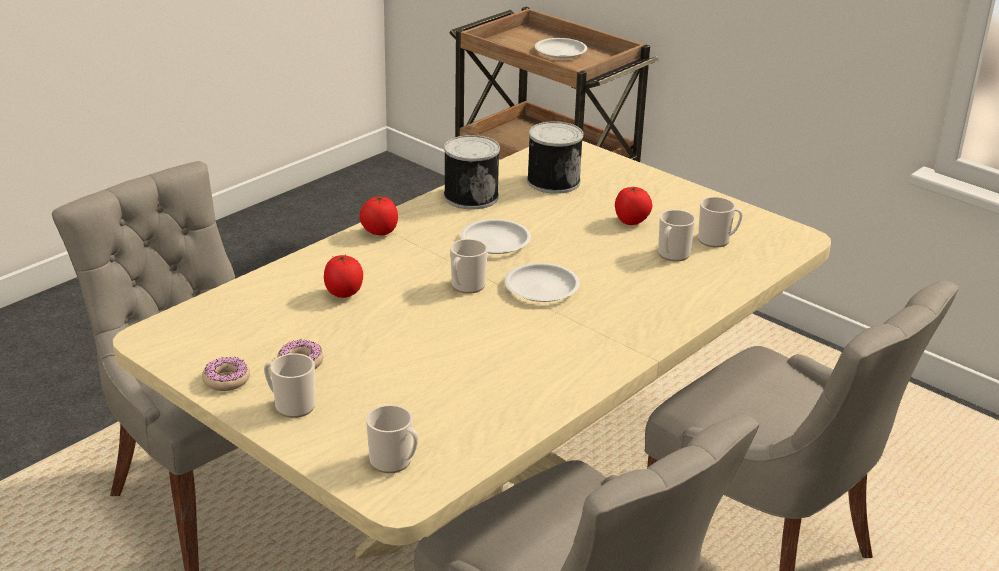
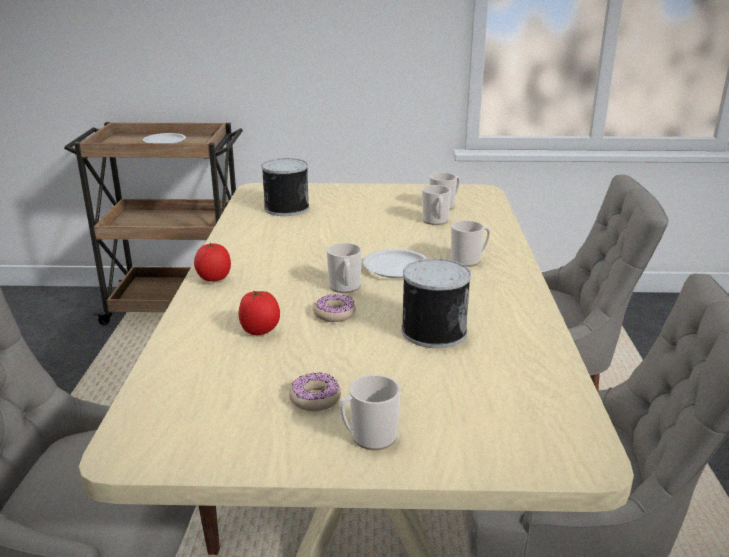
camera: 40 degrees left, 5 degrees down
(226, 380) = (273, 448): donut -> donut (334, 314)
(394, 462) = (529, 433): mug -> mug (469, 260)
(470, 196) = (244, 234): can -> can (432, 331)
(496, 242) = (313, 253): white plate -> none
(631, 222) = (378, 213): tomato -> none

